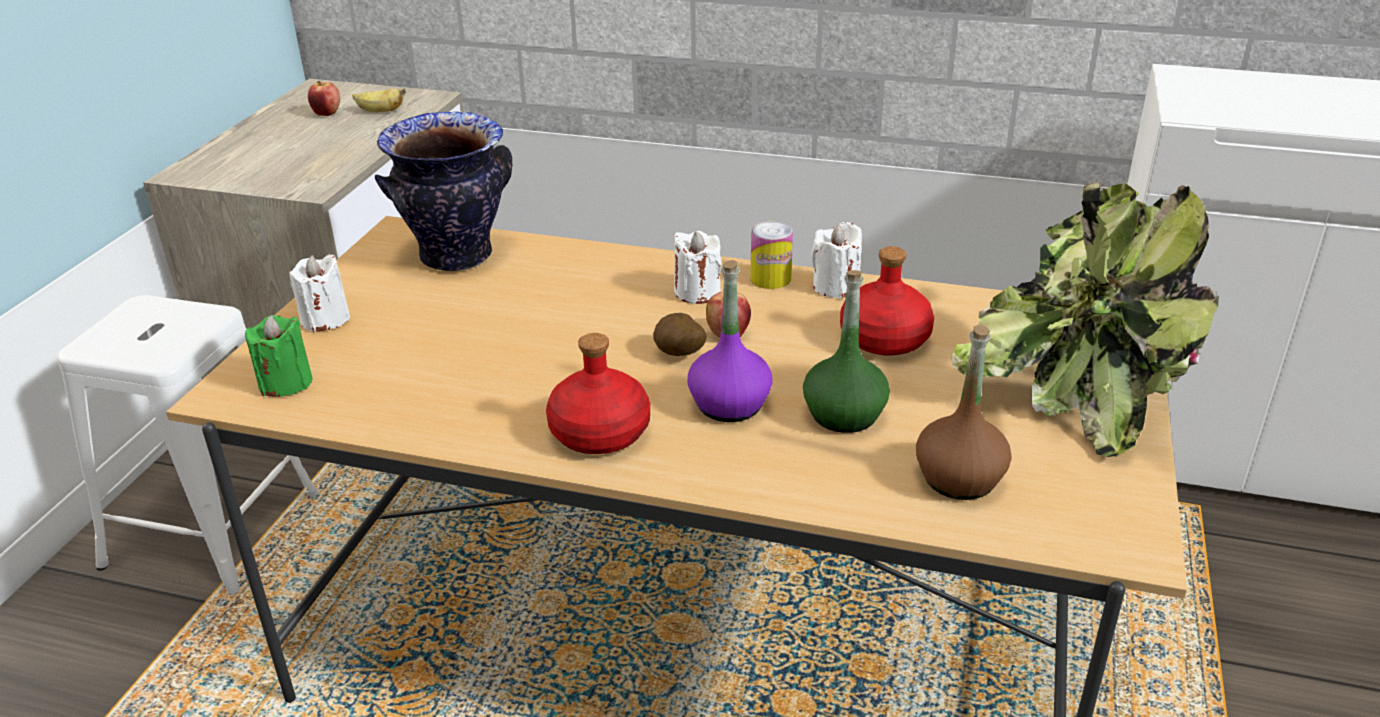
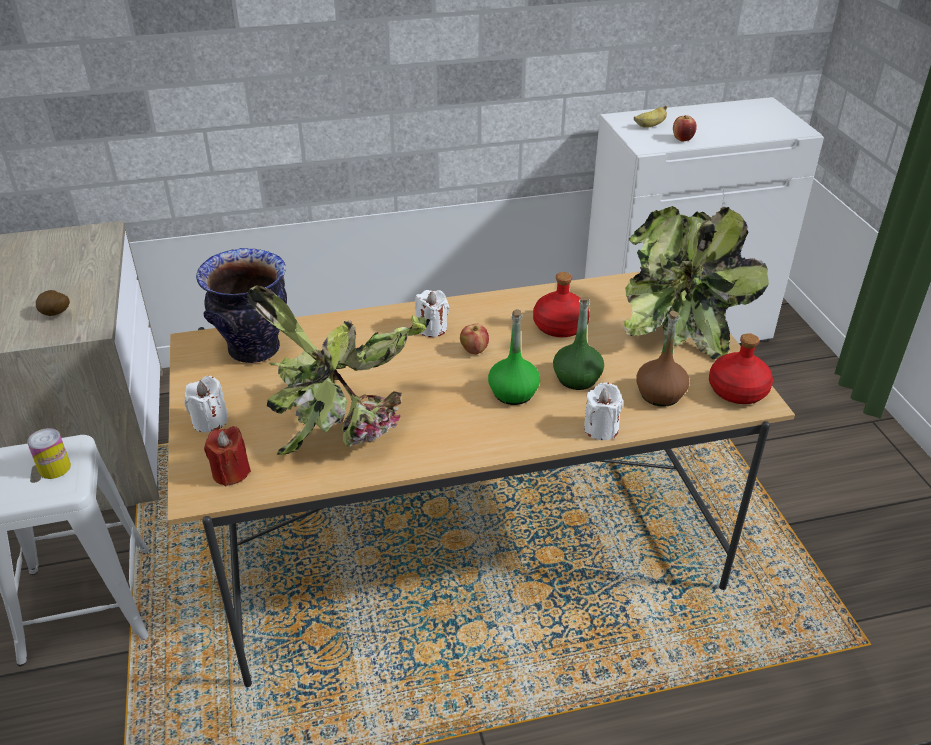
camera: 30 degrees left, 5 degrees up
(285, 383) = (231, 472): green candle -> red candle
(327, 114) = (32, 264): apple -> apple (682, 139)
(380, 111) = (75, 252): banana -> banana (650, 126)
(475, 371) = (348, 423): none -> potted plant
(598, 432) = (457, 435): red bottle -> red bottle (736, 390)
(679, 356) = (459, 373): potato -> potato (55, 315)
(729, 405) = (513, 393): purple bottle -> green bottle
(770, 278) = (466, 307): can -> can (55, 468)
(836, 287) = (507, 301): white candle -> white candle (601, 429)

